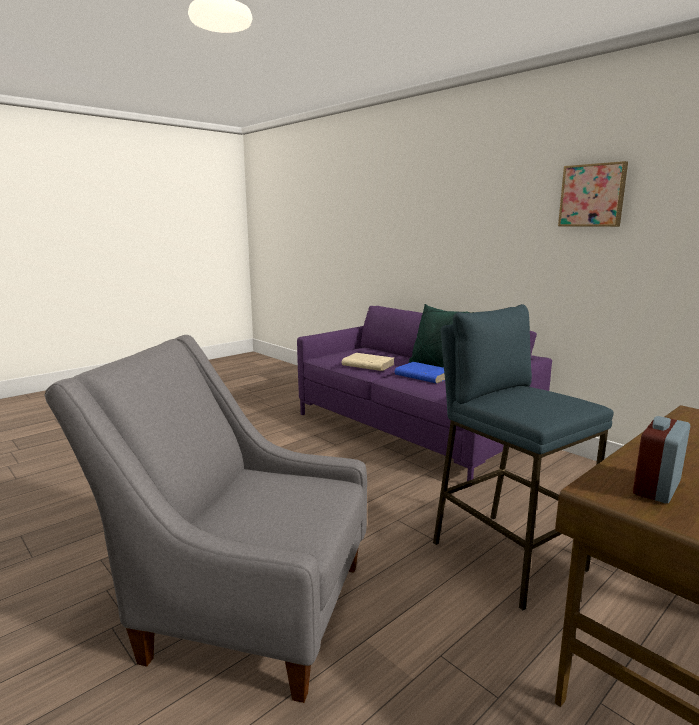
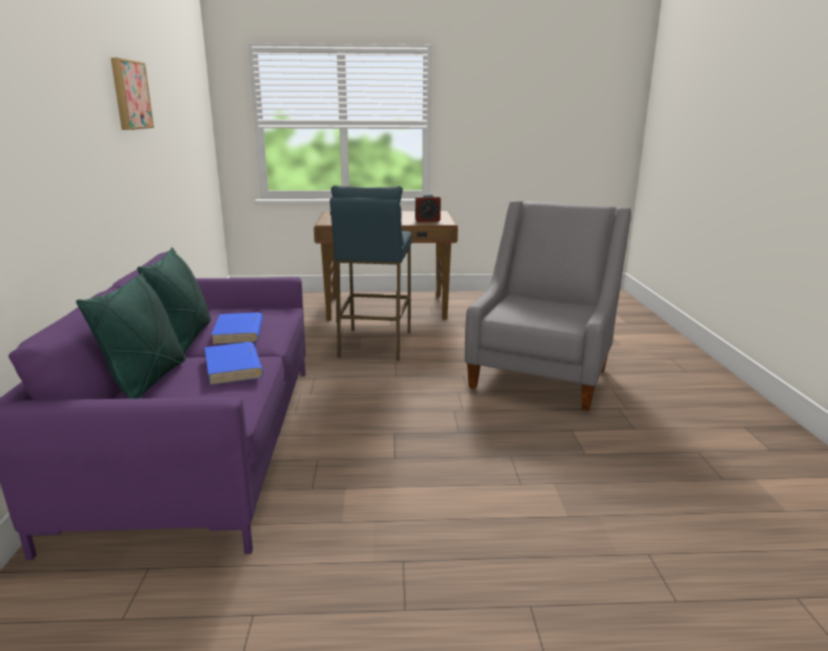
camera: 140 degrees left, 5 degrees up
(242, 606) = (542, 374): grey armchair -> grey armchair turned 120 degrees counterclockwise
(367, 365) = (233, 367): beige book -> blue book
(385, 354) = (147, 382): none -> green pillow

